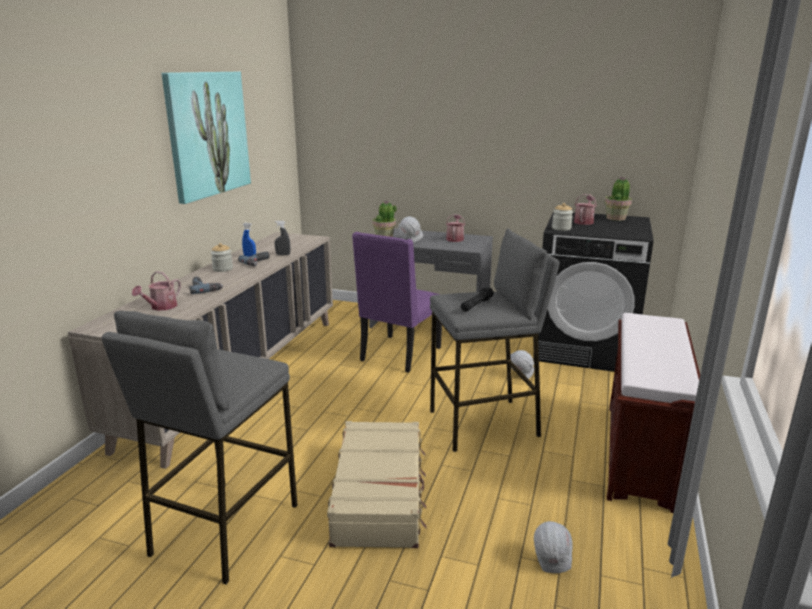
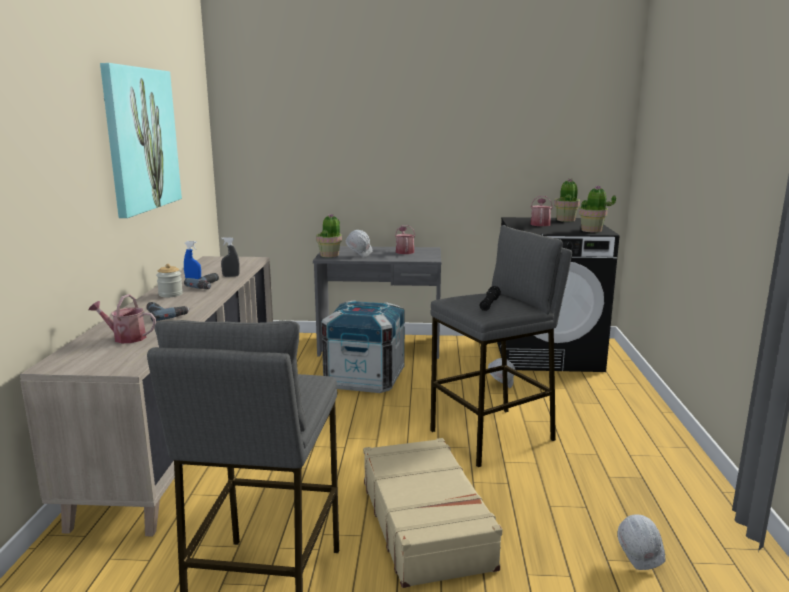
camera: 15 degrees left, 5 degrees down
(161, 307) = (125, 337): watering can -> watering can turned 90 degrees clockwise
(399, 355) = (365, 379): purple chair -> crate
(561, 228) = (525, 230): jar -> none
(629, 233) = (591, 230): none -> potted plant
(641, 454) = (657, 443): brown bench -> none

